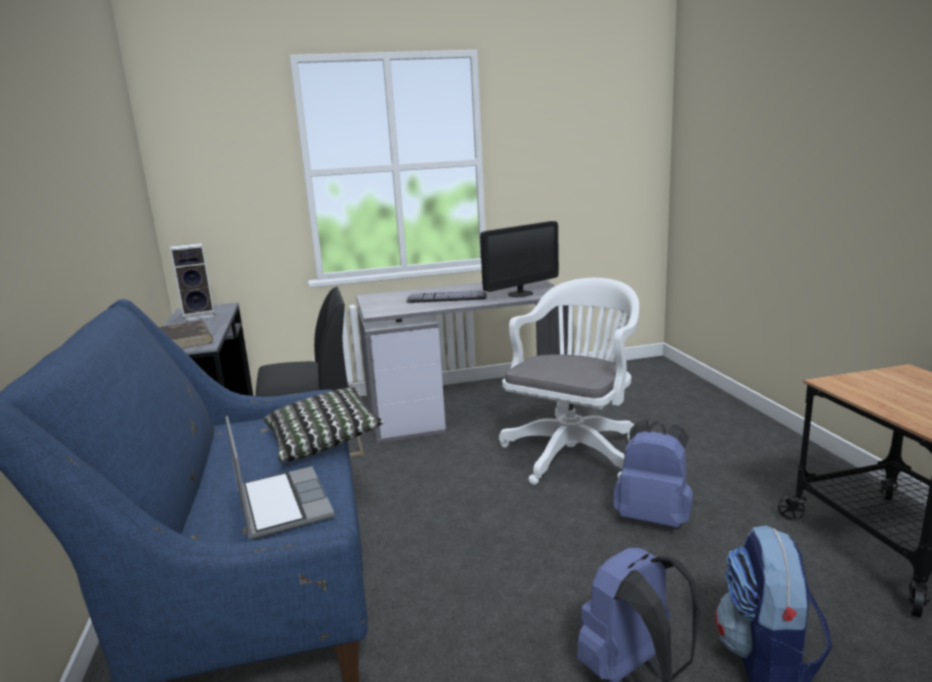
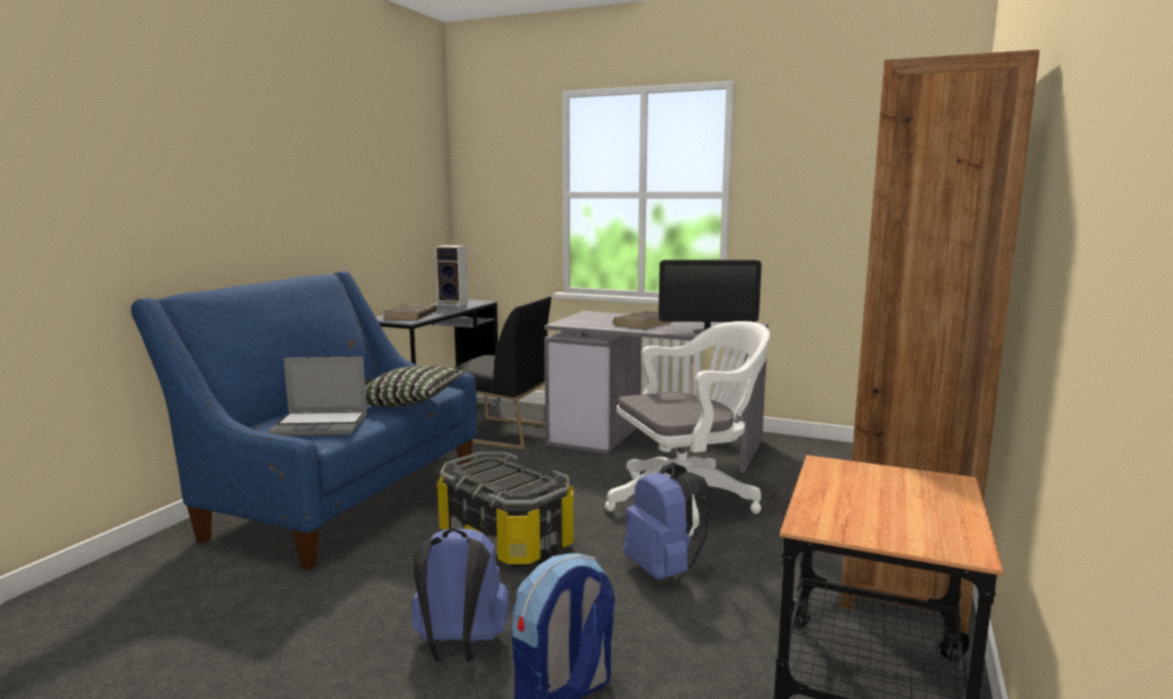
camera: 35 degrees right, 5 degrees down
(281, 504) = (321, 425): laptop -> laptop turned 75 degrees clockwise
(447, 297) = (643, 323): keyboard -> brown book
(497, 549) = (506, 540): none -> storage box
(791, 461) = (901, 586): none -> brown bookcase

